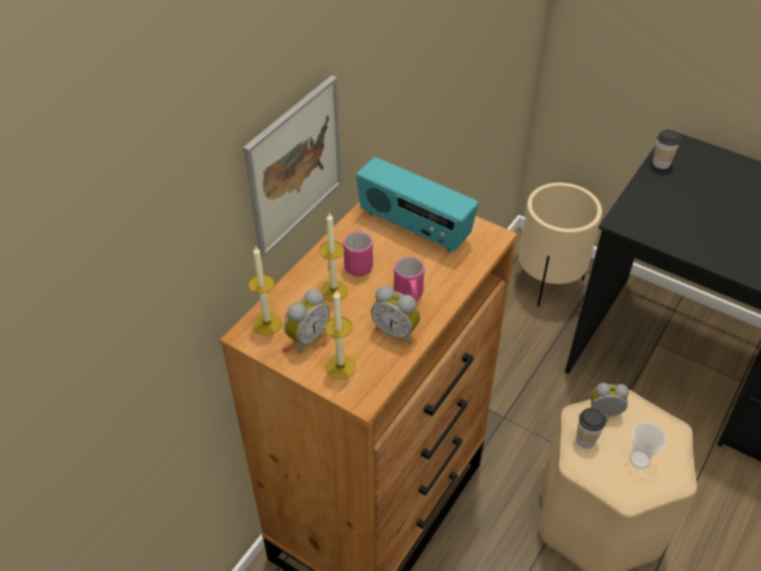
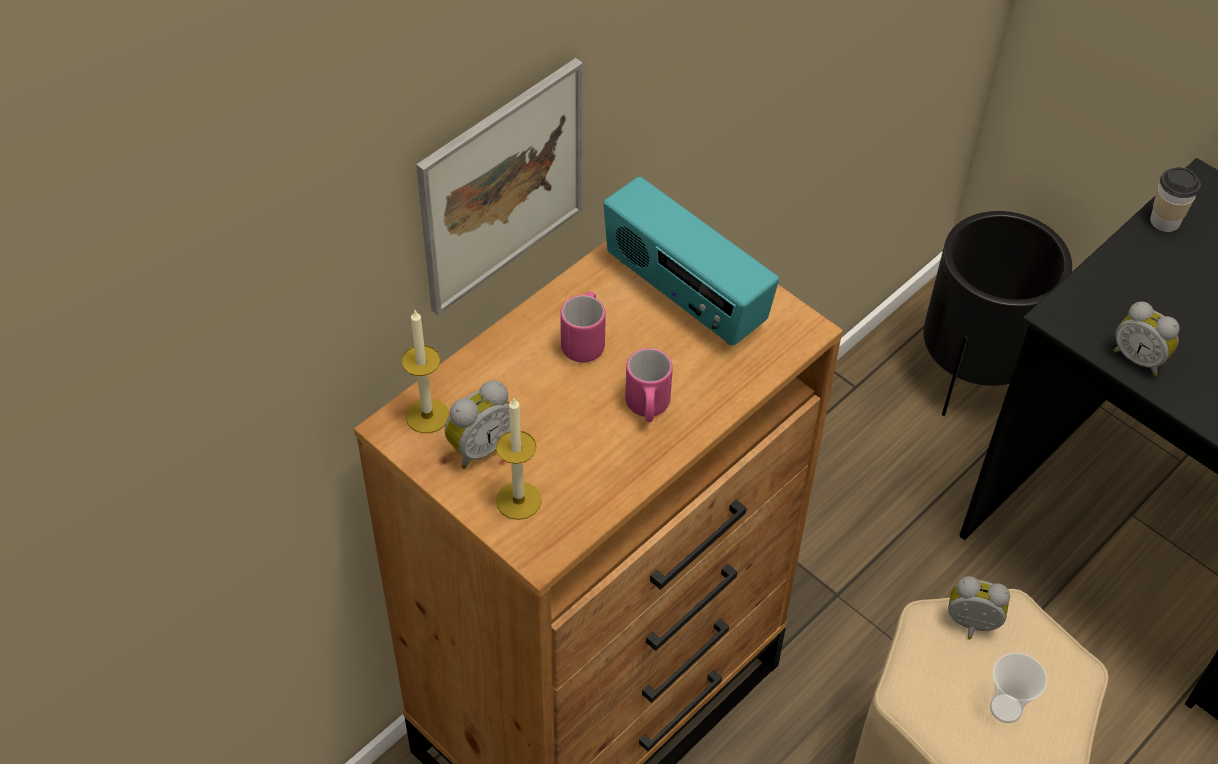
camera: 10 degrees right, 5 degrees up
(334, 290) = (537, 379): candle -> none
(396, 331) = (614, 459): alarm clock -> alarm clock (1139, 358)
(549, 282) = (973, 375): beige planter -> black planter
(585, 440) = (928, 661): cup -> none

